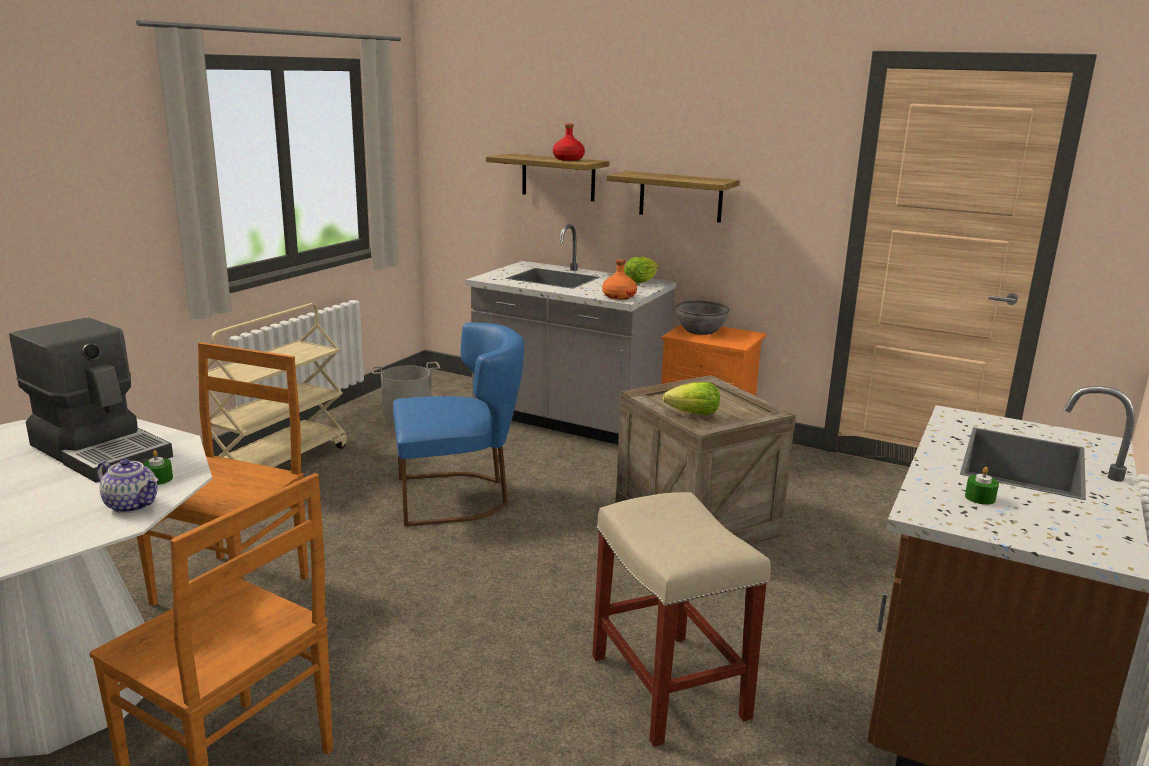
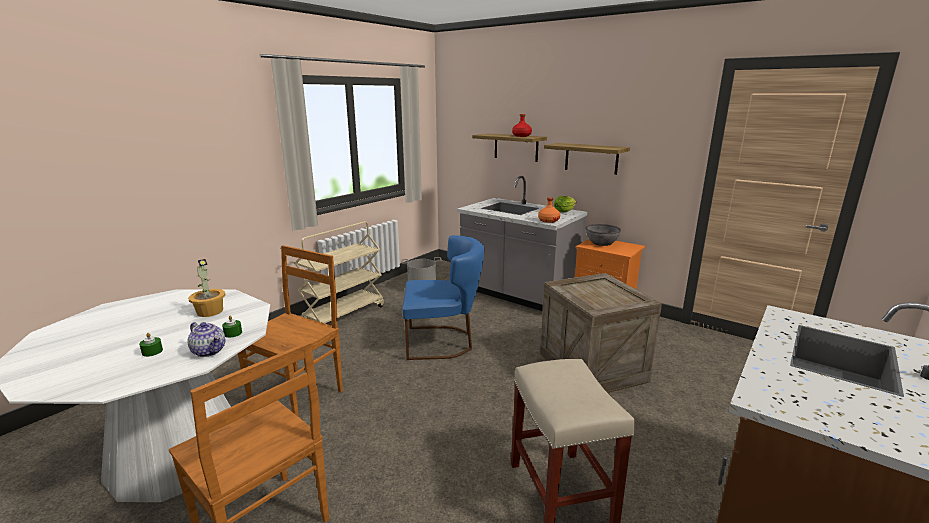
camera: 10 degrees right, 0 degrees up
(102, 450) = (210, 311): coffee machine -> potted plant
(694, 414) = (590, 300): lettuce -> none
(980, 498) = (808, 388): green candle -> green candle (152, 352)

